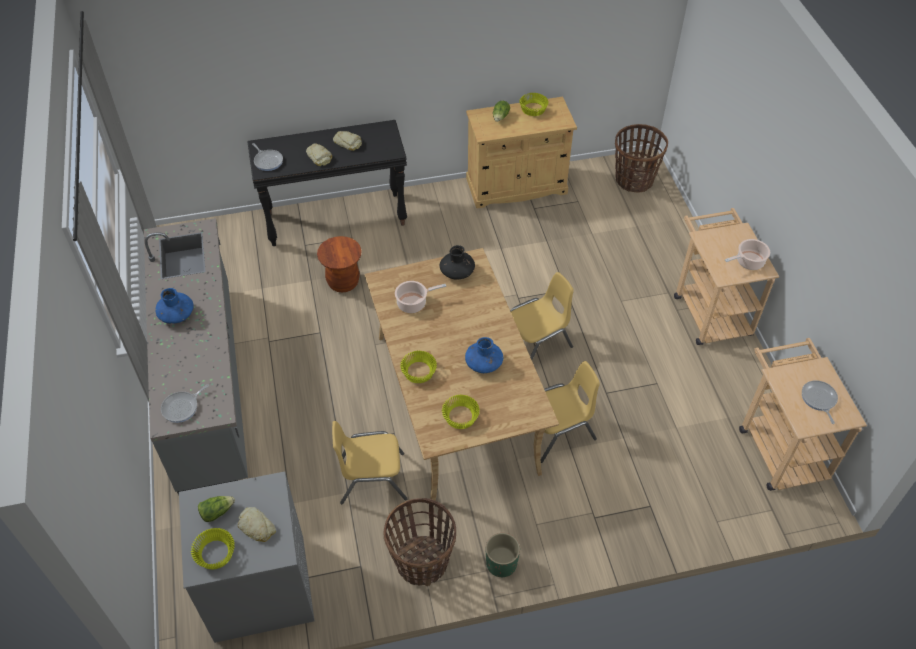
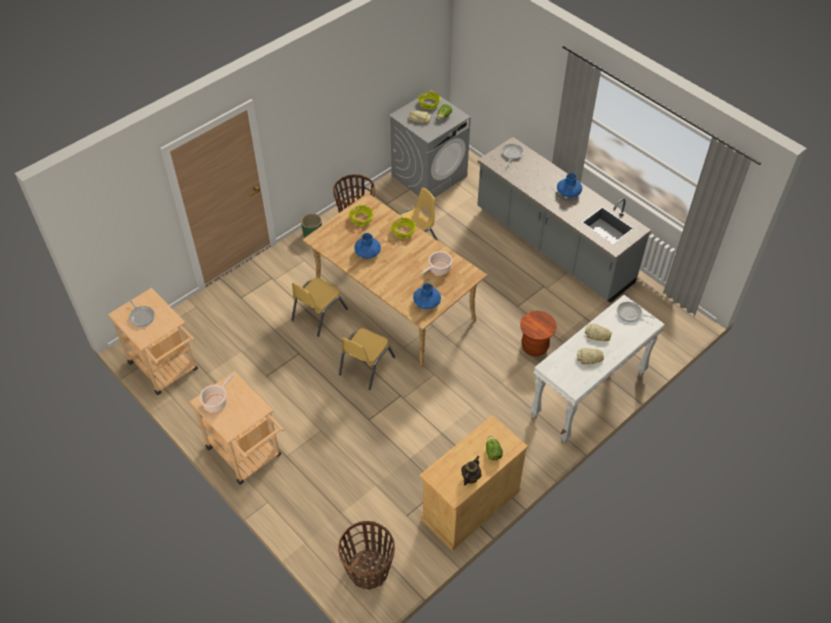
camera: 150 degrees right, 0 degrees up
(336, 218) = (588, 396): black console table -> white console table
(457, 272) = (427, 302): black vase -> blue vase
(534, 109) = (470, 477): yellow bowl -> teapot

